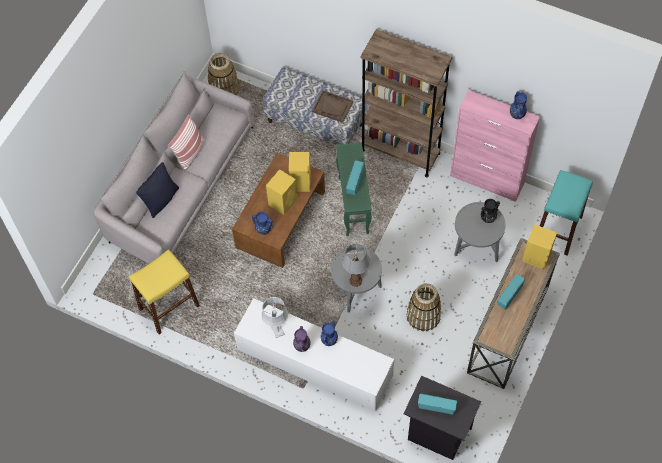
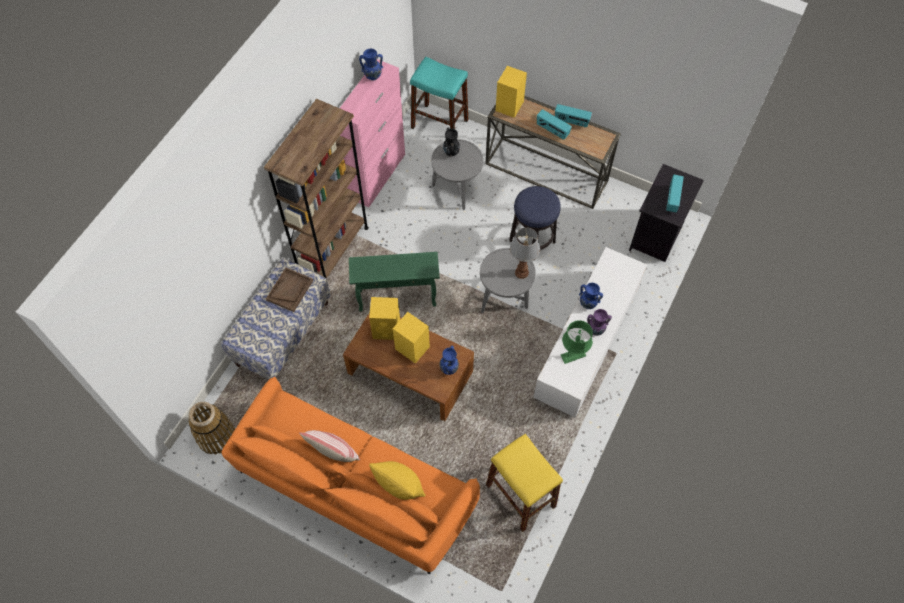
camera: 90 degrees left, 0 degrees up
(161, 200) = (399, 486): black pillow -> yellow pillow
(179, 186) = (353, 487): grey sofa -> orange sofa
(276, 327) = (573, 355): grey table lamp -> green table lamp
(354, 182) = (401, 266): radio -> radio (571, 122)
(423, 316) = (532, 240): basket -> stool

